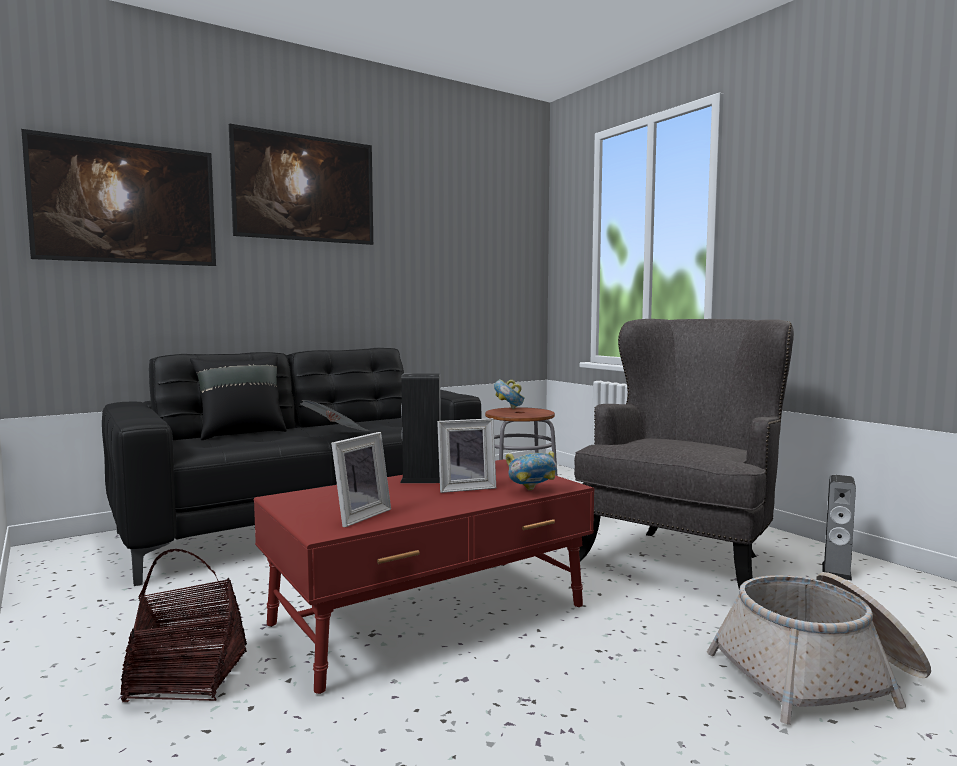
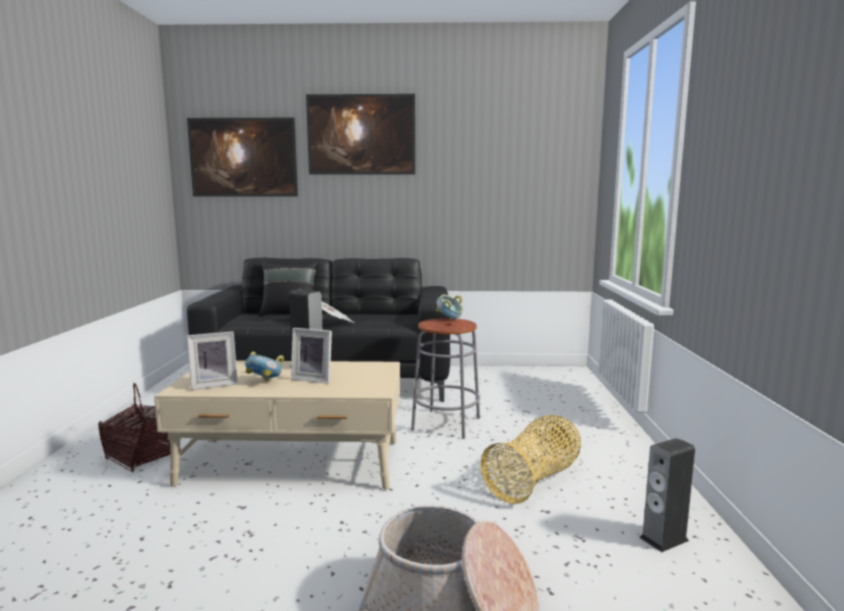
camera: 35 degrees right, 5 degrees up
(431, 615) = (294, 463): red coffee table -> beige coffee table
(532, 491) = (343, 391): bowl -> bowl (265, 382)
(682, 559) = (534, 480): grey armchair -> basket

